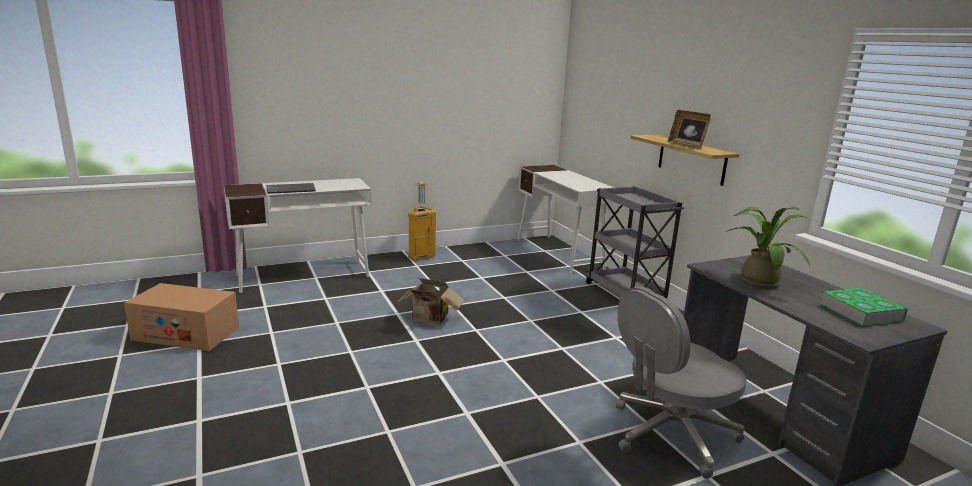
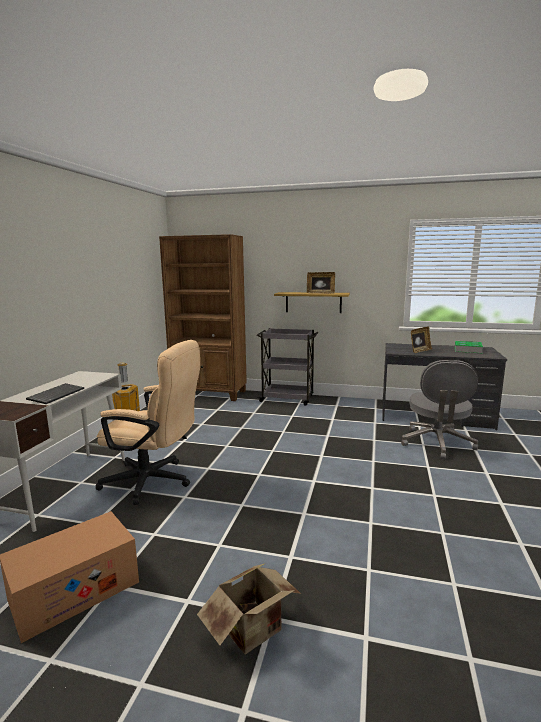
camera: 50 degrees left, 5 degrees down
(346, 302) = (154, 482): none -> beige office chair
(430, 320) = (236, 460): cardboard box -> cardboard box (255, 631)
(559, 254) = (209, 394): white desk -> brown bookcase
(758, 280) = (420, 351): potted plant -> picture frame

